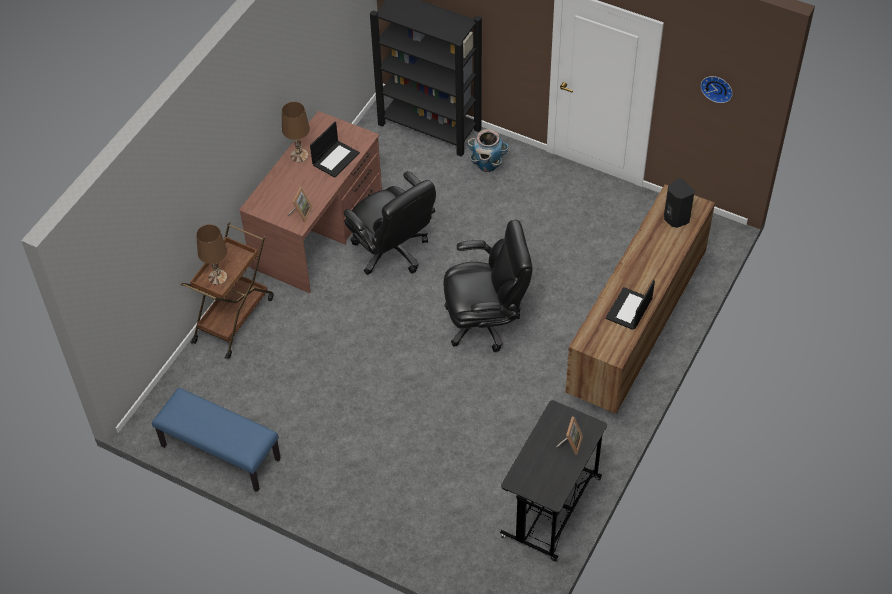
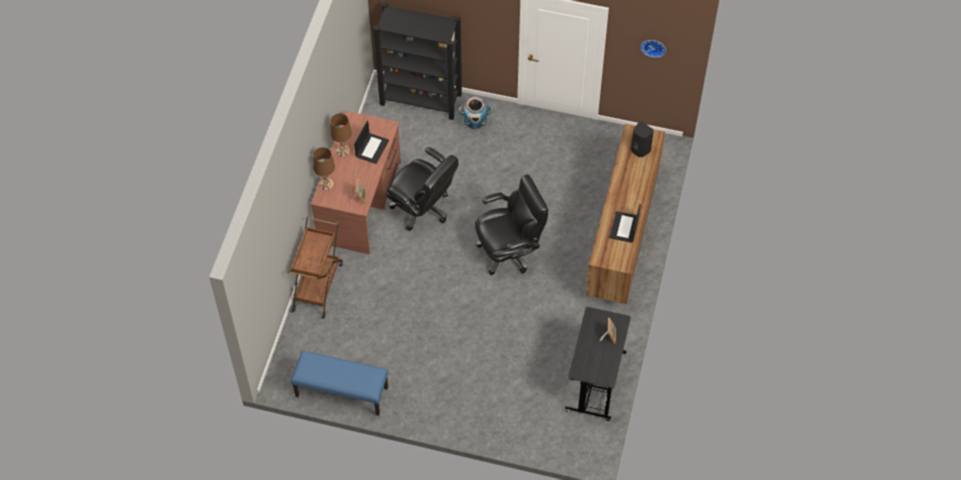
camera: 15 degrees left, 5 degrees up
(217, 277) = (310, 260): brown table lamp -> brown table lamp (326, 184)

